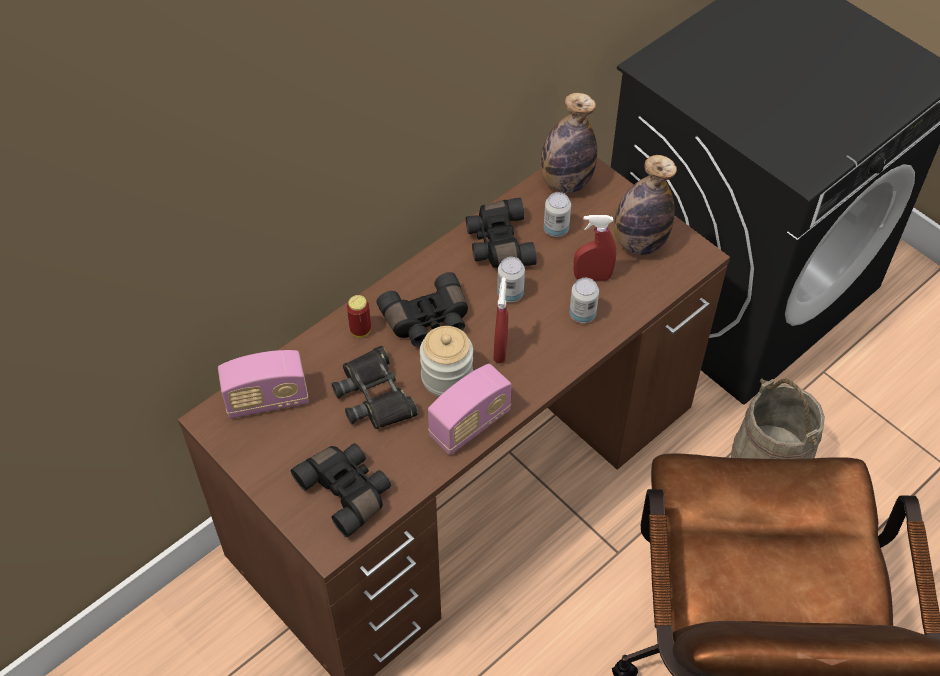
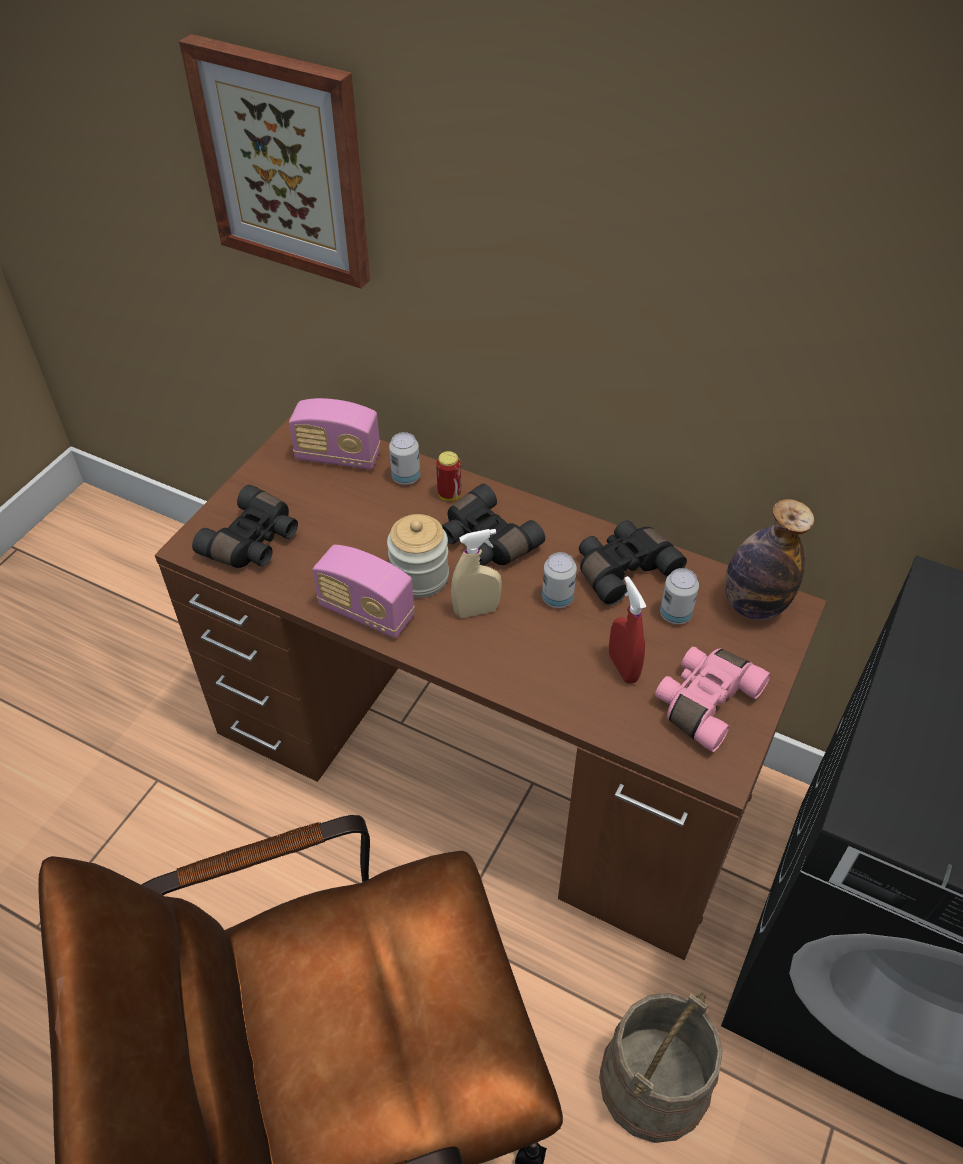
camera: 70 degrees right, 5 degrees down
(130, 221) = (285, 163): none -> picture
(267, 400) = (338, 457): radio -> radio turned 45 degrees counterclockwise
(375, 395) = (374, 528): black binoculars -> none
(500, 349) = (476, 611): red spray bottle -> beige spray bottle
(582, 314) = (561, 672): can -> can (406, 477)
(639, 243) = (704, 701): bottle -> pink binoculars

